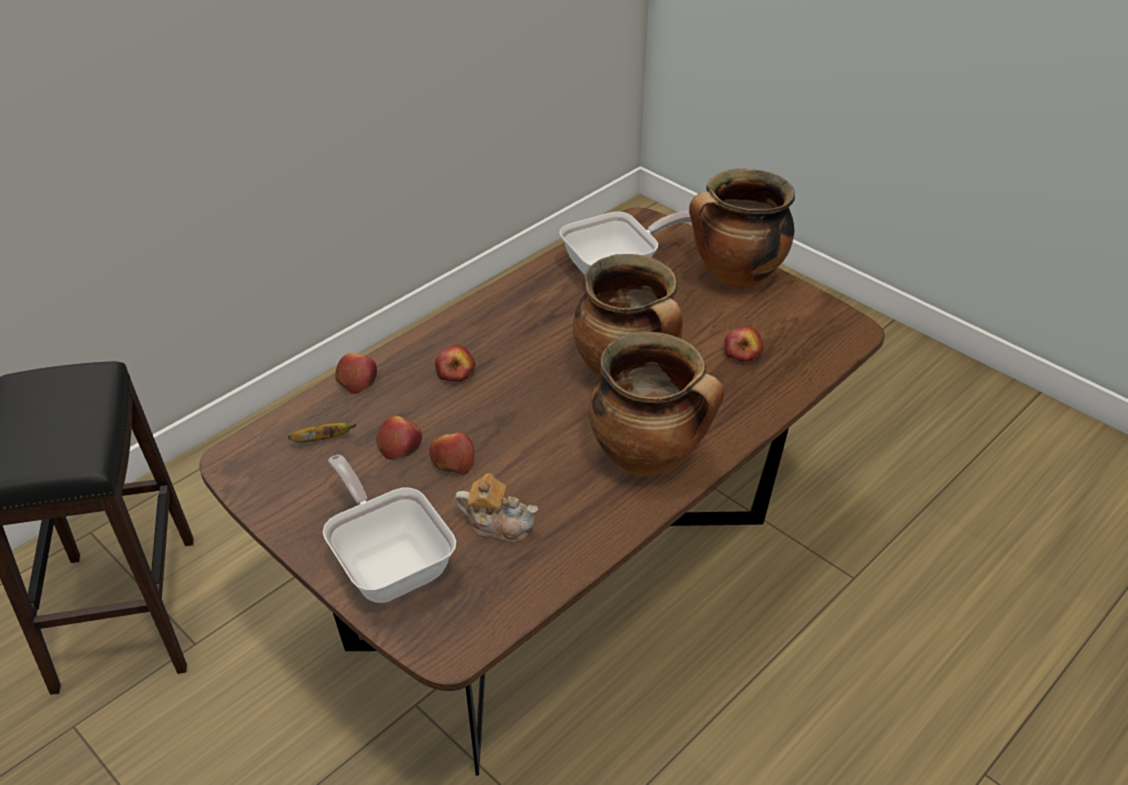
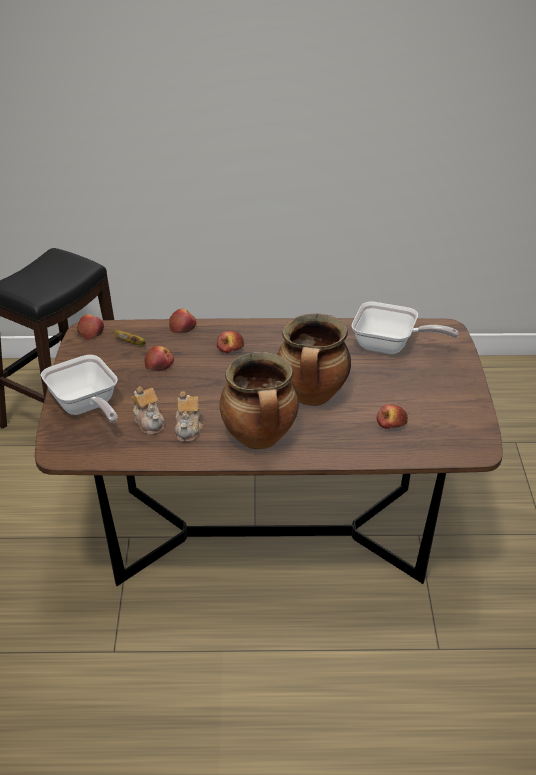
camera: 45 degrees right, 5 degrees down
(389, 562) = (85, 407): frying pan -> frying pan turned 135 degrees clockwise
(452, 461) = (170, 385): apple -> apple (90, 332)
(556, 501) = (188, 429): none -> teapot
(736, 277) = (454, 386): cooking pot -> none

